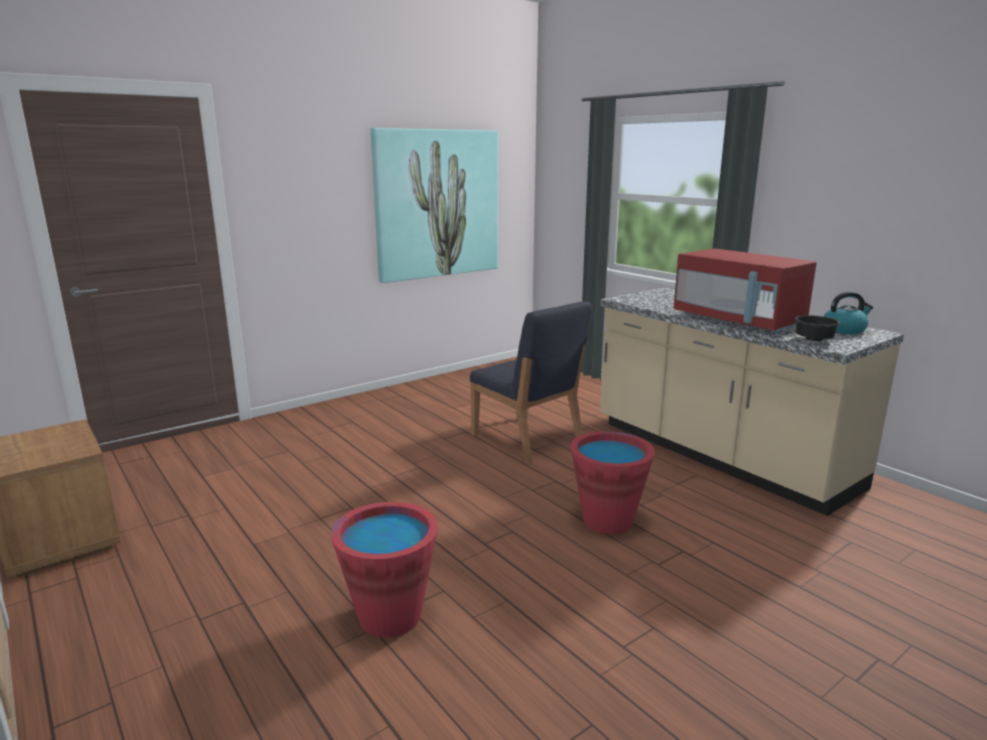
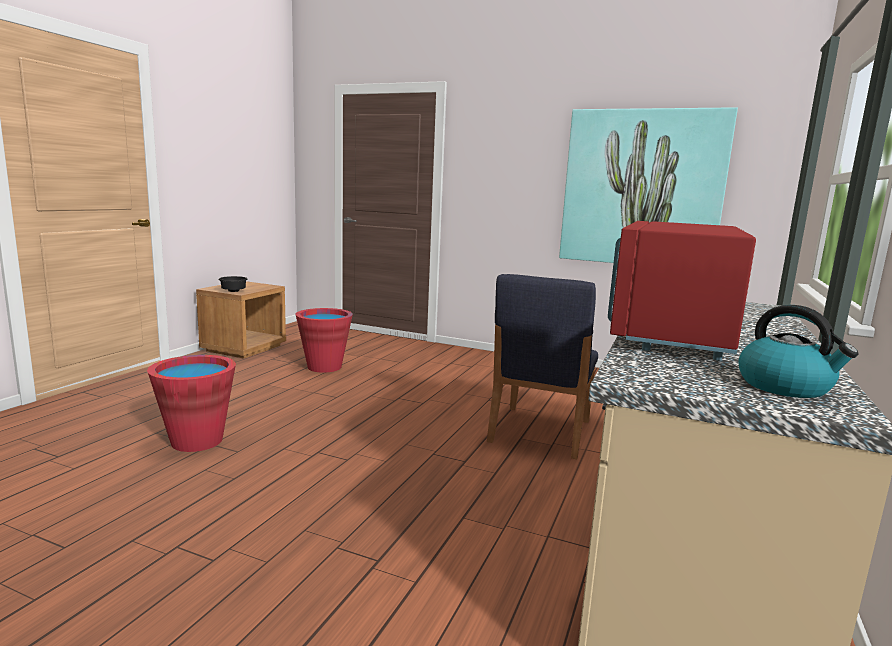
camera: 60 degrees right, 5 degrees down
(607, 521) = (407, 502): red bucket -> red bucket (324, 367)
(812, 340) = (651, 366): black bowl -> black bowl (233, 291)

